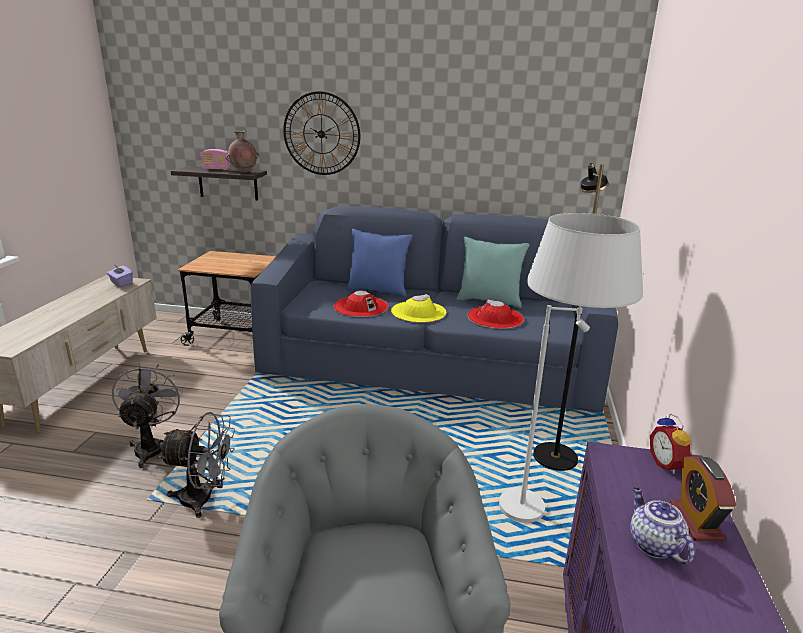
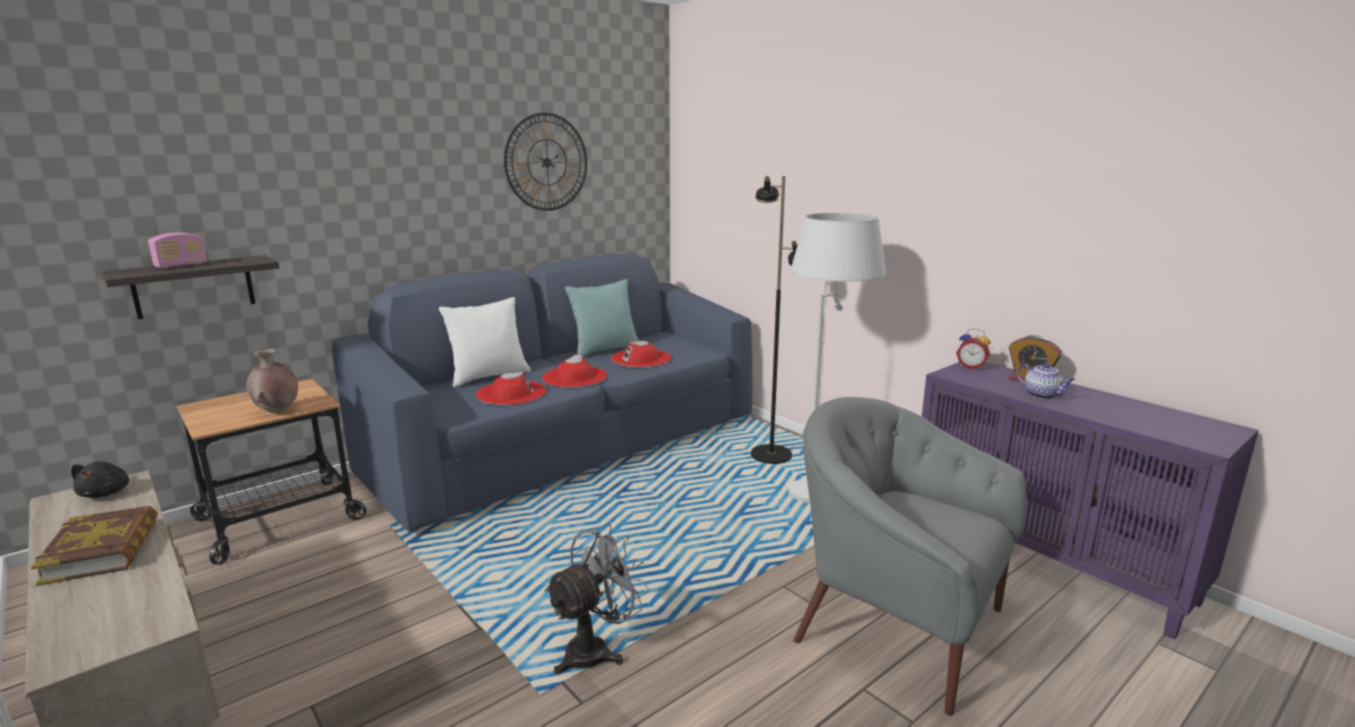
camera: 50 degrees left, 5 degrees down
(68, 308) = (103, 551): none -> book
(121, 283) = (106, 493): purple tissue box -> black plush toy
(152, 446) = (431, 662): grey fan -> none
(243, 171) = (242, 260): brown vase -> brown vase (277, 411)
(321, 134) = (351, 191): wall clock -> wall clock (547, 162)
(378, 291) = (488, 376): blue pillow -> white pillow
(418, 312) = (574, 377): yellow hat -> red hat
(653, 544) = (1042, 395): teapot -> teapot turned 150 degrees counterclockwise

